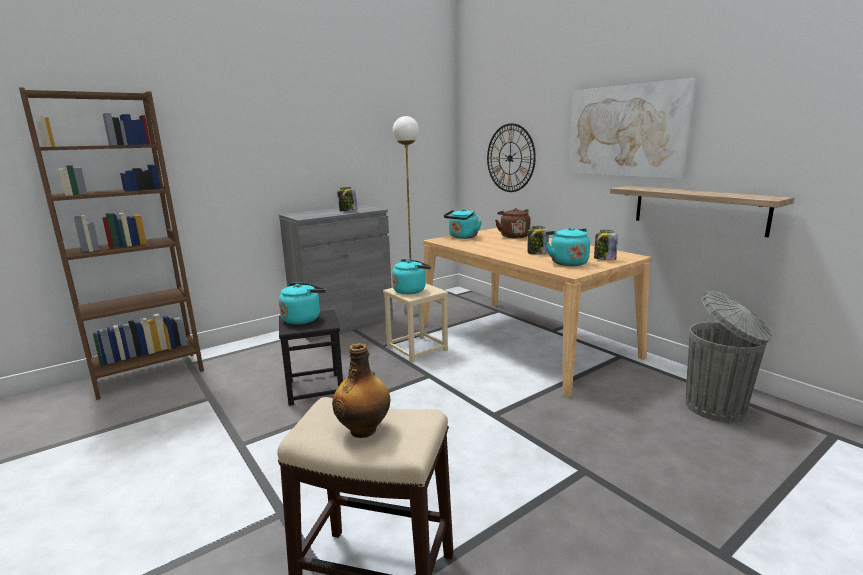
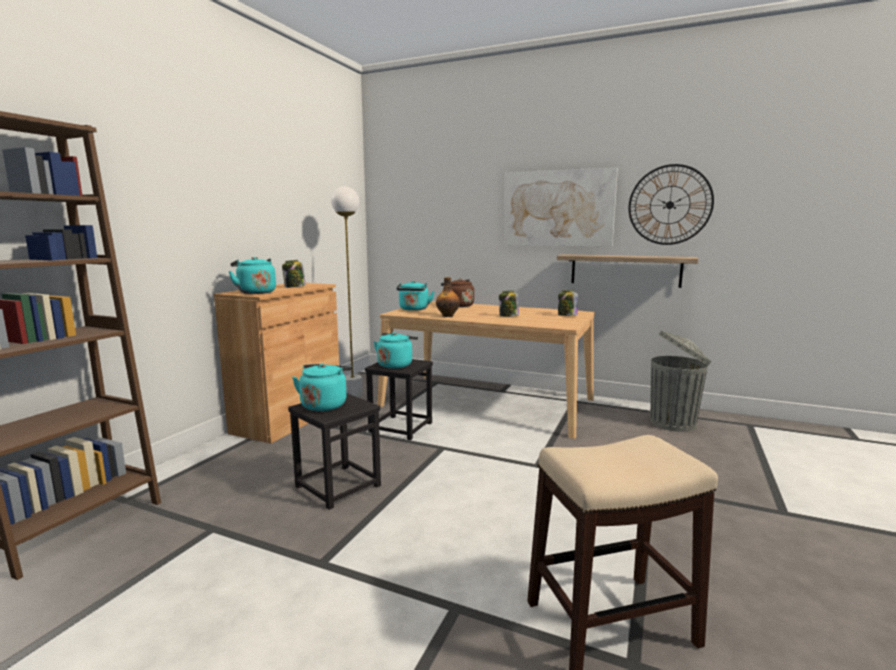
camera: 30 degrees left, 5 degrees down
(343, 323) = (288, 419): grey cabinet -> brown cabinet
(364, 429) = (627, 461): bottle -> bottle (448, 316)
(416, 349) = (400, 427): beige stool -> black stool
(510, 158) = (434, 233): wall clock -> wall clock (669, 205)
(567, 262) = (546, 320): turquoise kettle -> turquoise kettle (255, 292)

